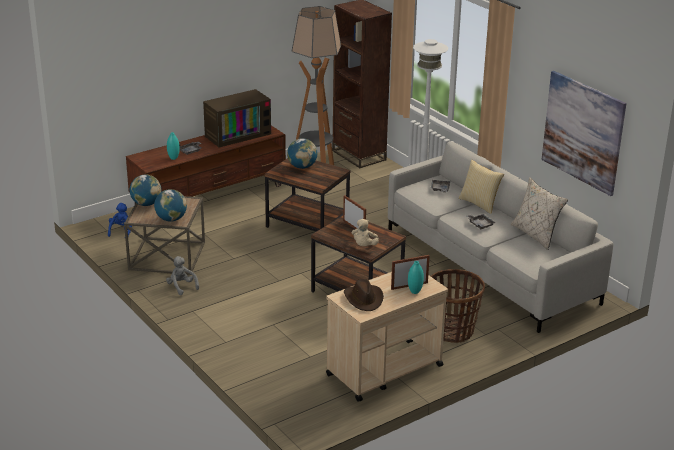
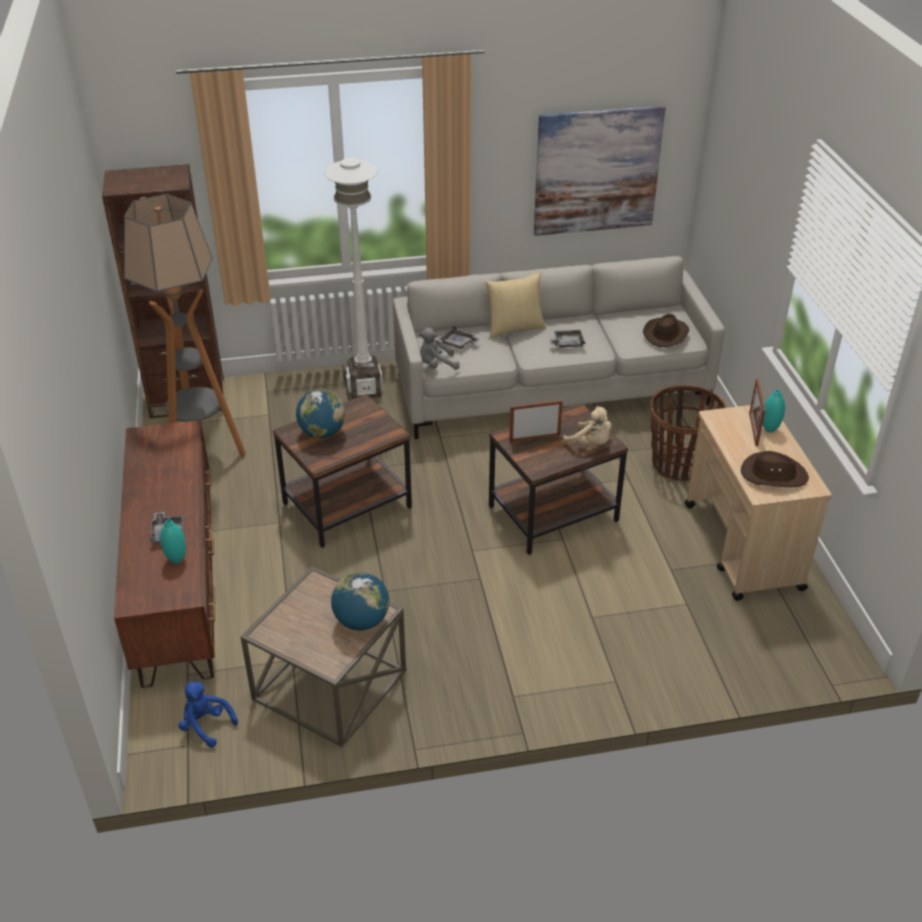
camera: 65 degrees left, 10 degrees up
(146, 204) = (286, 639): globe -> none
(181, 287) = (435, 691): grey plush toy -> grey plush toy (436, 365)
(237, 134) = (154, 466): television -> none
(532, 257) = (665, 334): none -> brown hat
(536, 235) = (614, 315): beige pillow -> none

